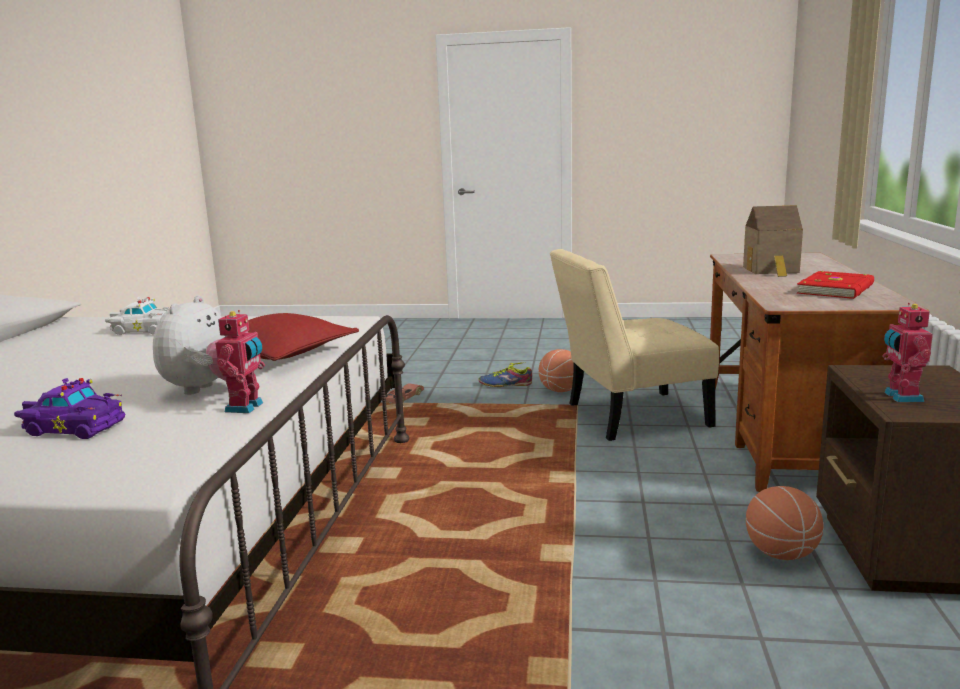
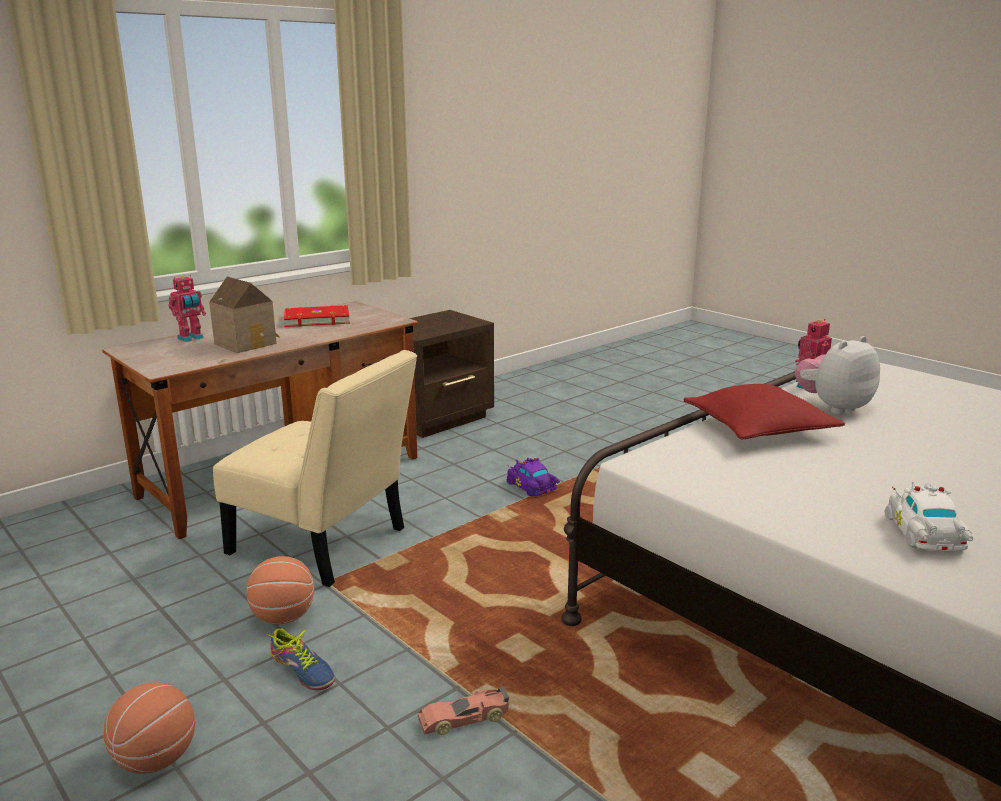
camera: 140 degrees left, 5 degrees up
(74, 427) = (932, 403): purple toy car -> purple toy car (532, 487)
(143, 330) = (923, 535): white toy car -> white toy car turned 45 degrees clockwise
(781, 553) = (484, 437): basketball -> basketball (155, 760)
(901, 397) = (453, 324): toy robot -> toy robot (191, 338)

